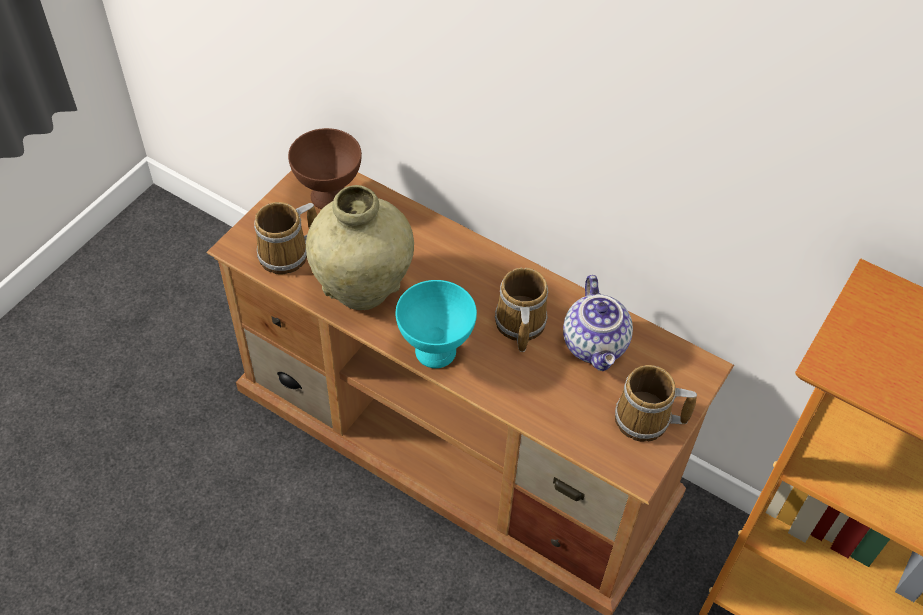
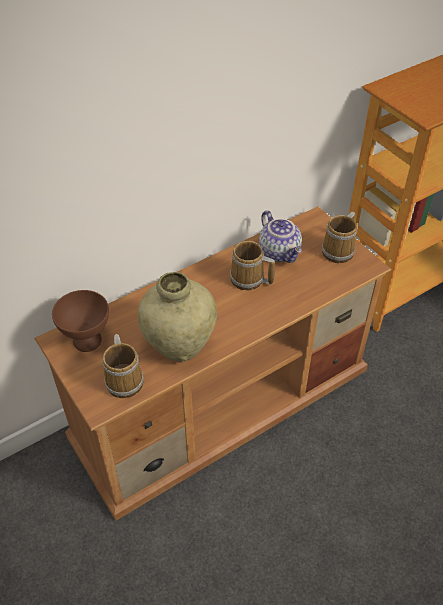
camera: 65 degrees left, 5 degrees down
(437, 351) = (250, 324): turquoise bowl -> none
(596, 345) = (280, 252): teapot -> teapot turned 45 degrees clockwise

